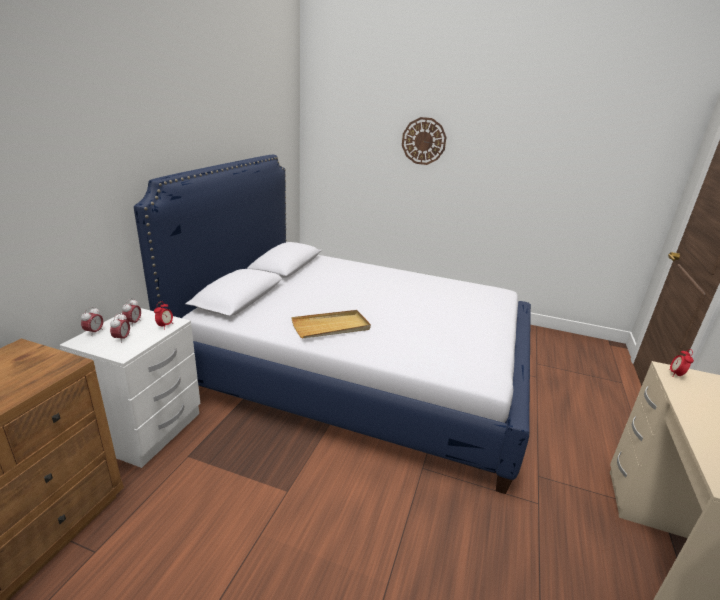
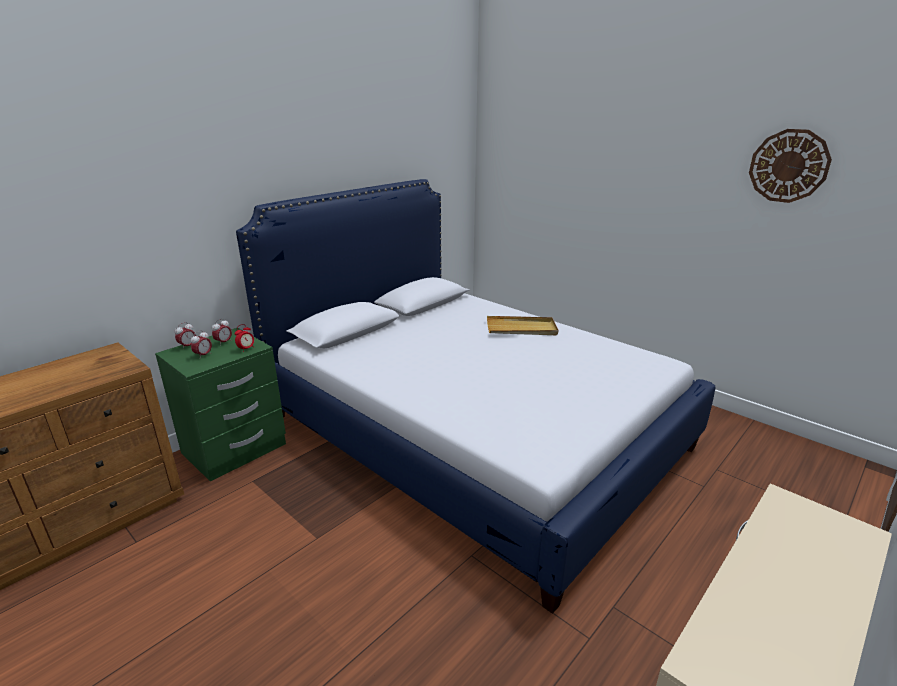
camera: 25 degrees right, 0 degrees up
(148, 430) = (235, 449): white nightstand -> green nightstand
(331, 327) = (411, 374): beige tray -> beige tray (521, 329)
(423, 141) = (608, 161): wall clock -> wall clock (788, 166)
(676, 374) = (790, 509): alarm clock -> none

